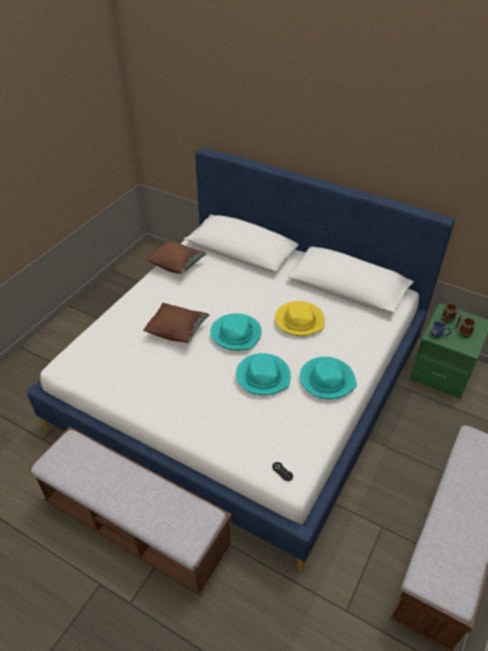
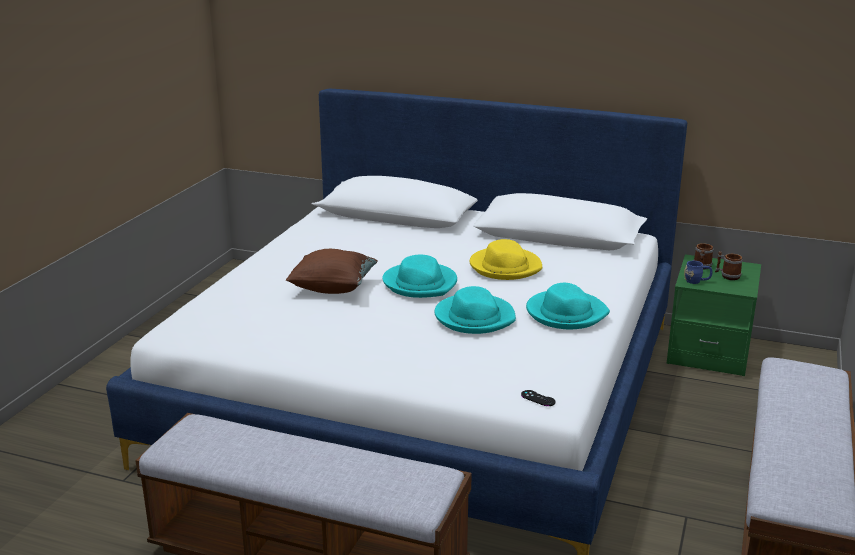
camera: 10 degrees left, 20 degrees down
(176, 266) = (308, 233): brown pillow -> none

